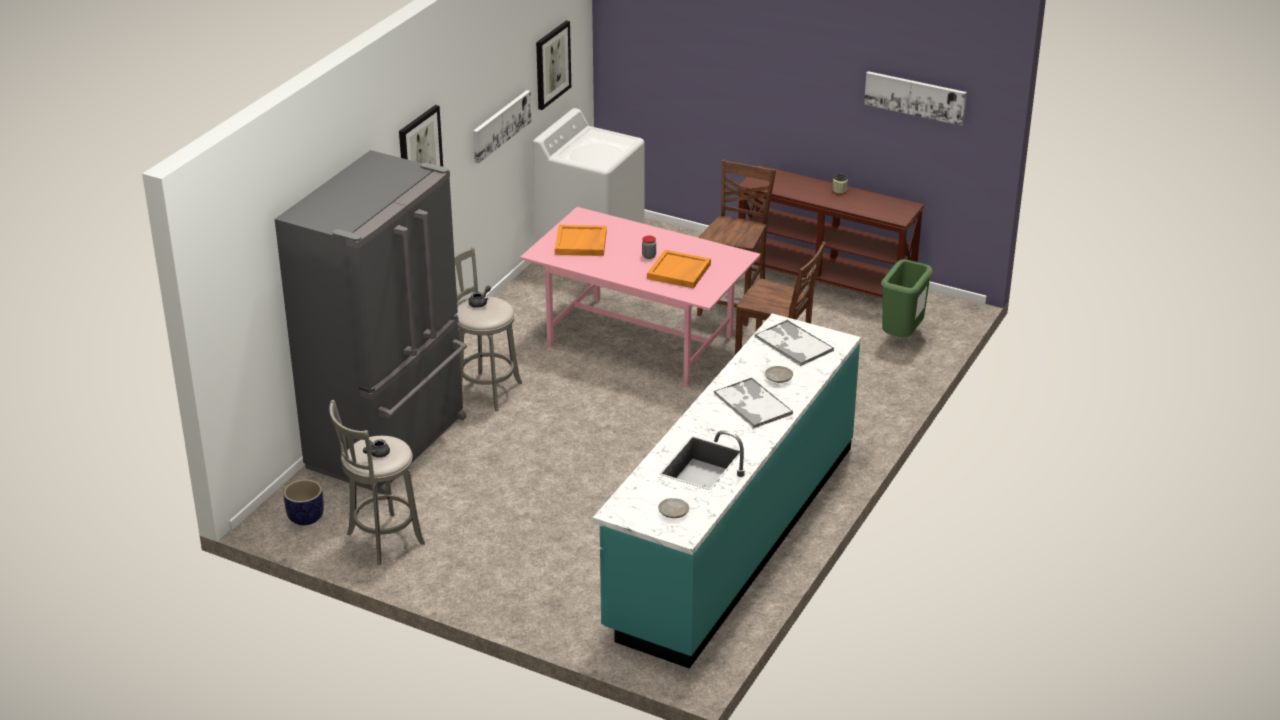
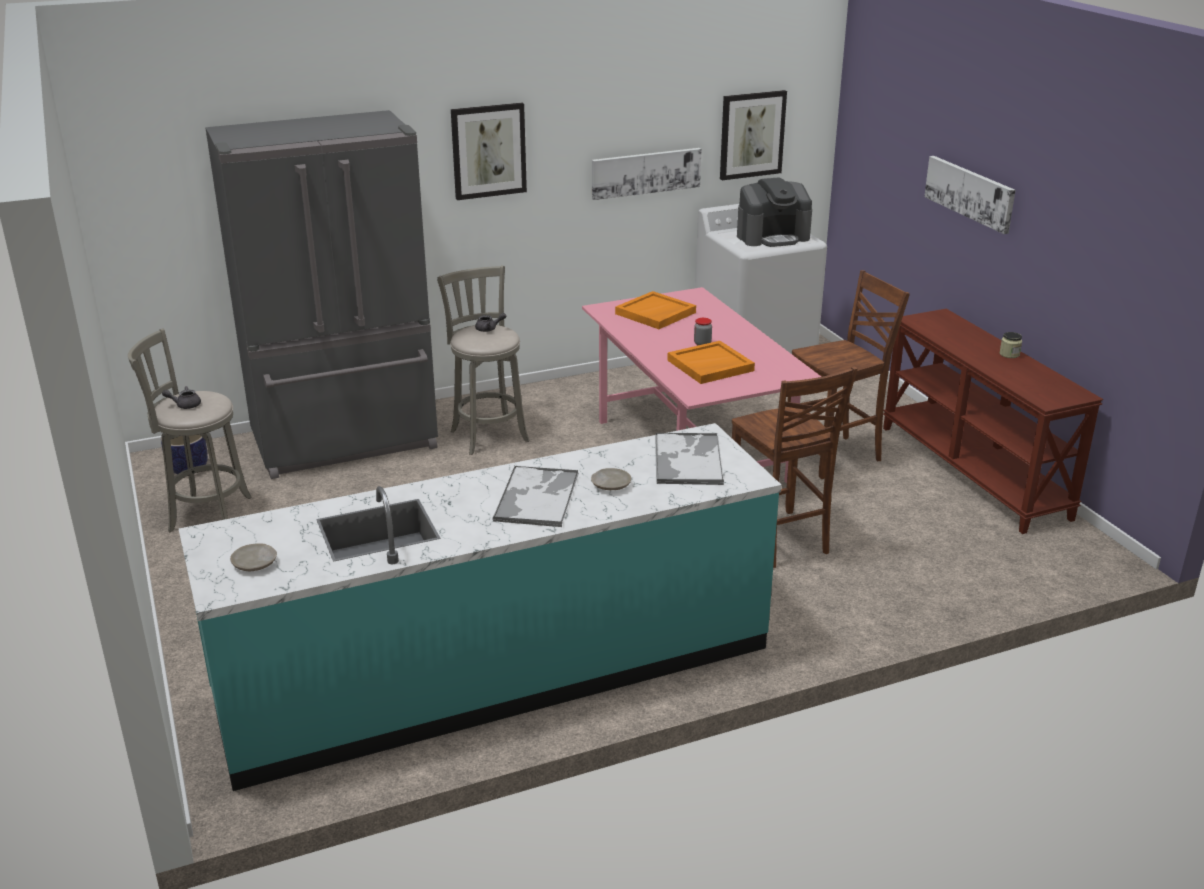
camera: 40 degrees right, 5 degrees down
(601, 146) = (773, 237): none -> coffee machine
(902, 337) = (994, 560): green trash can -> none
(915, 97) = (1120, 238): picture -> picture (970, 193)

